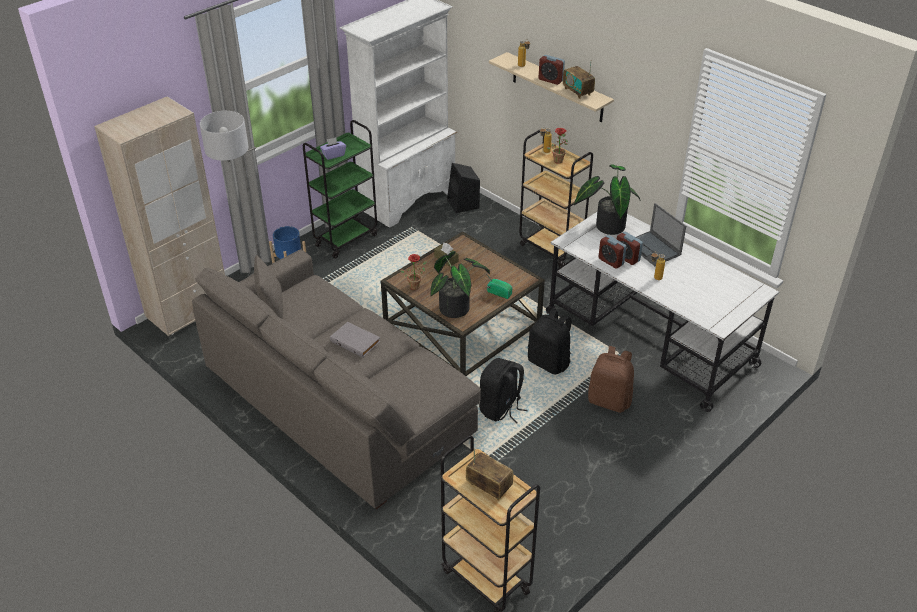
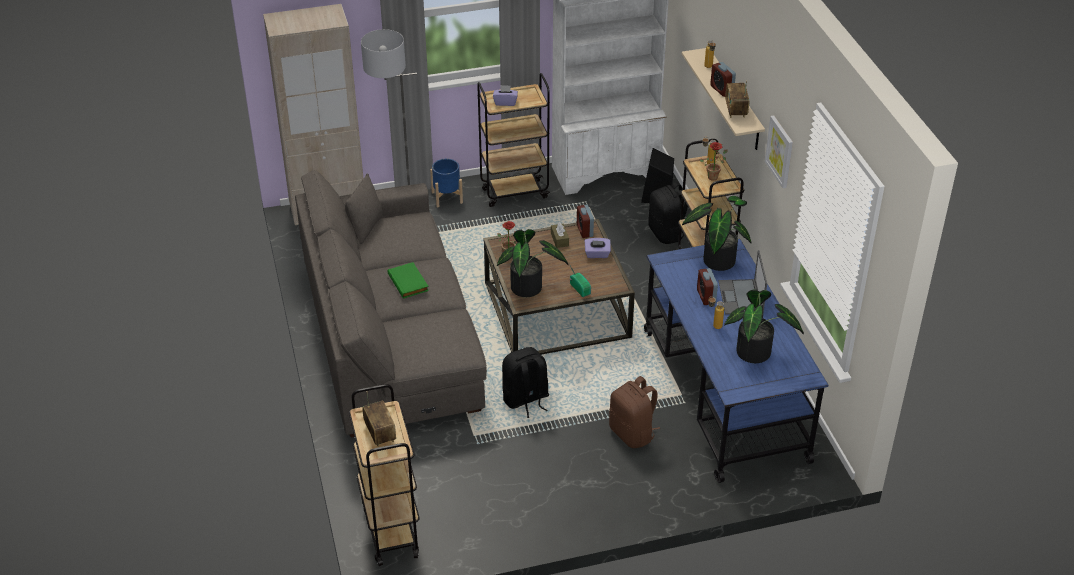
camera: 30 degrees right, 0 degrees up
(346, 240) = (515, 192): green cart -> brown cart
(356, 341) = (409, 282): grey book -> green book
(487, 260) = (597, 254): none -> purple tissue box
(549, 362) = (607, 377): black backpack -> black backpack (667, 233)
(611, 261) = (686, 294): alarm clock -> alarm clock (584, 230)
(642, 112) = (780, 151): none -> picture
(649, 339) = (724, 394): white desk -> blue desk
(707, 288) = (757, 354): none -> potted plant

